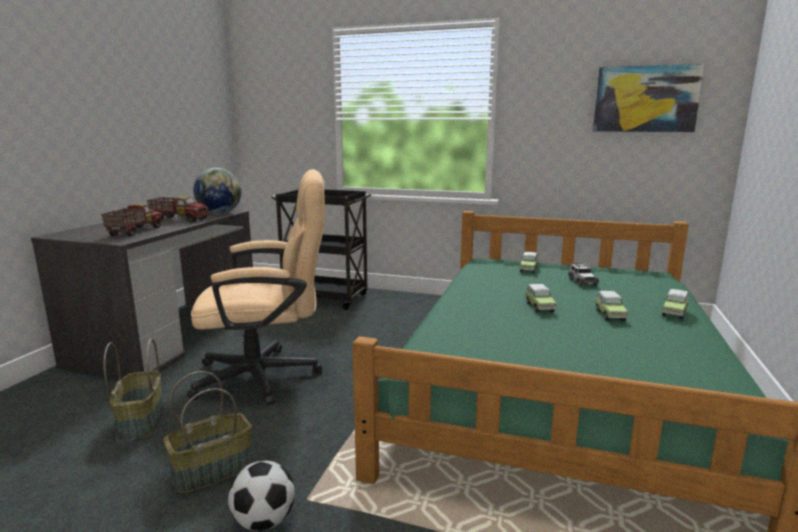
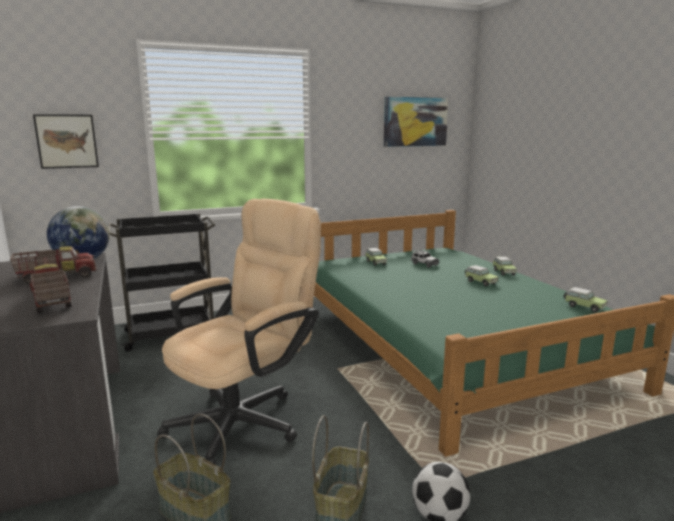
camera: 40 degrees left, 0 degrees up
(278, 120) = (67, 141): none -> picture
(539, 306) = (437, 287): toy car -> toy car (583, 307)

